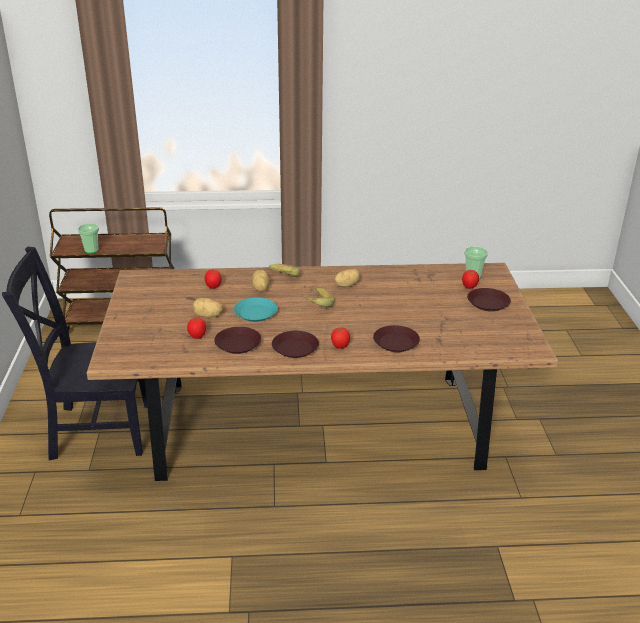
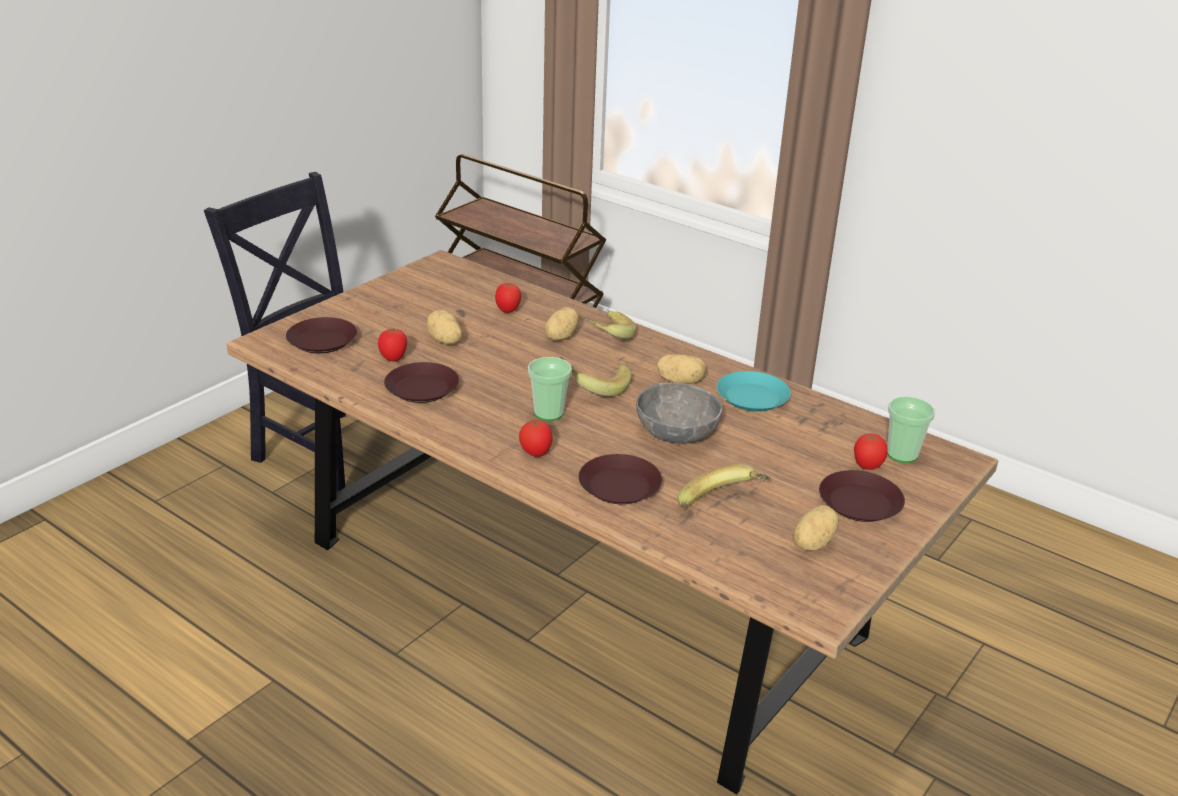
camera: 40 degrees right, 0 degrees up
(91, 250) = (485, 225): cup -> cup (548, 413)
(255, 313) = (503, 363): turquoise plate -> turquoise plate (751, 398)
(295, 348) = (478, 427): brown plate -> brown plate (322, 342)
(381, 309) = (676, 434): none -> grey bowl
(444, 329) = (722, 505): none -> banana
(495, 327) = (811, 543): none -> potato

